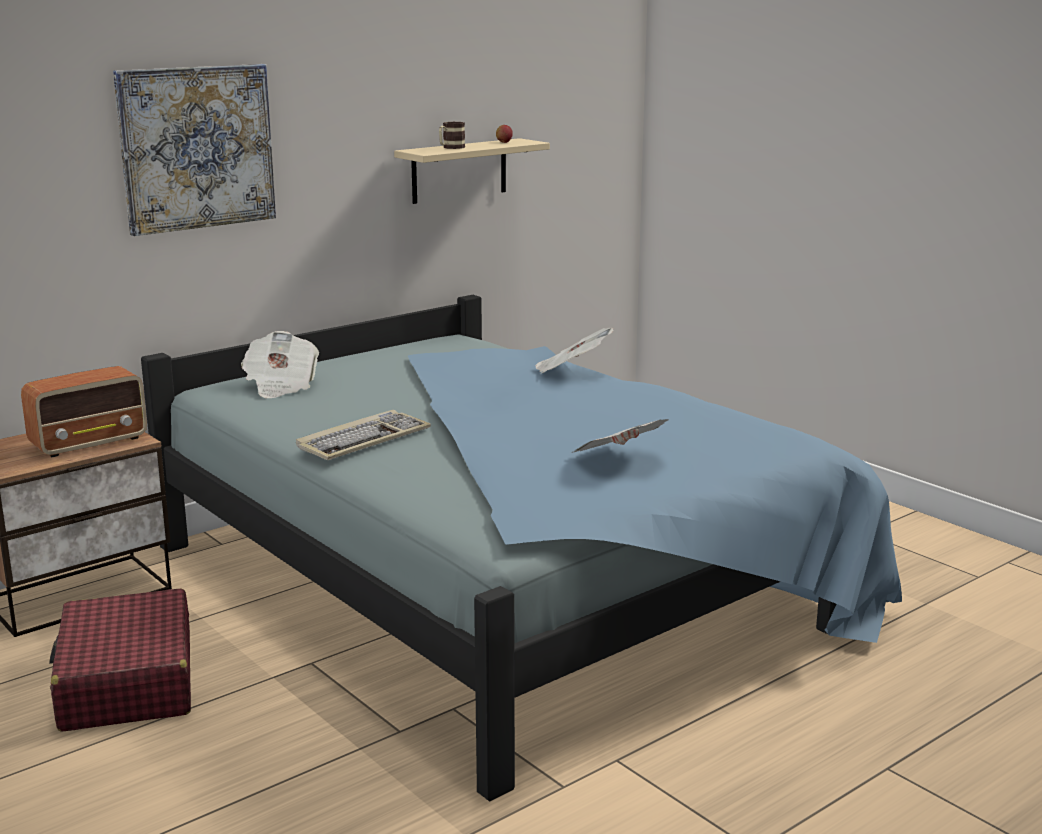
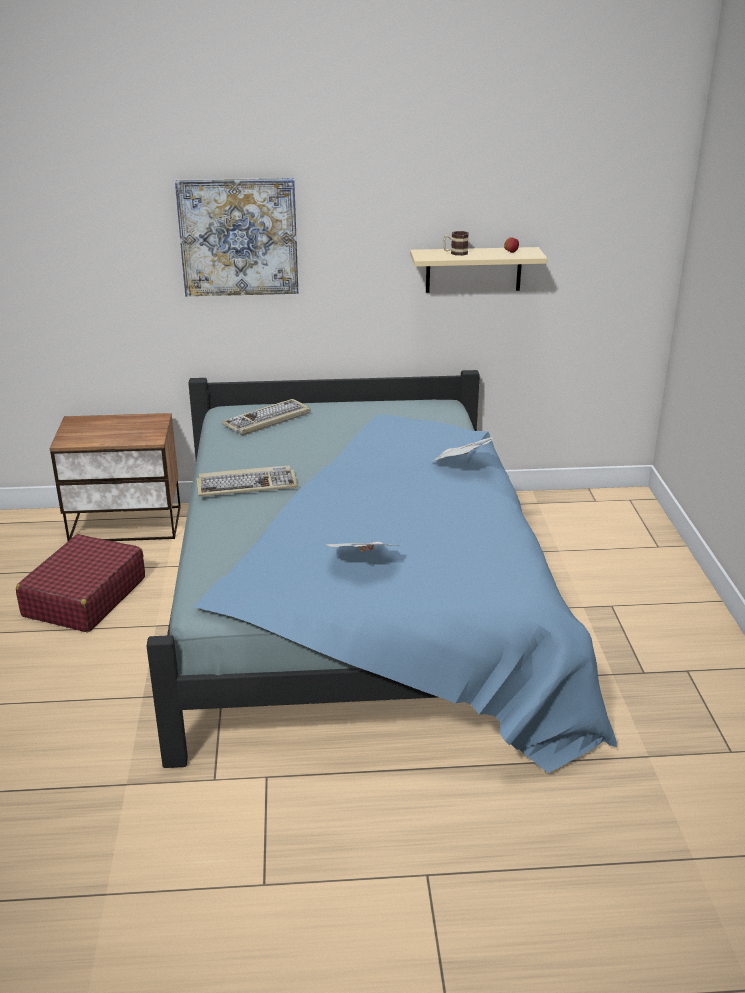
camera: 35 degrees right, 10 degrees up
(90, 443) = (128, 433): radio -> none
(280, 386) = (267, 420): newspaper -> keyboard

